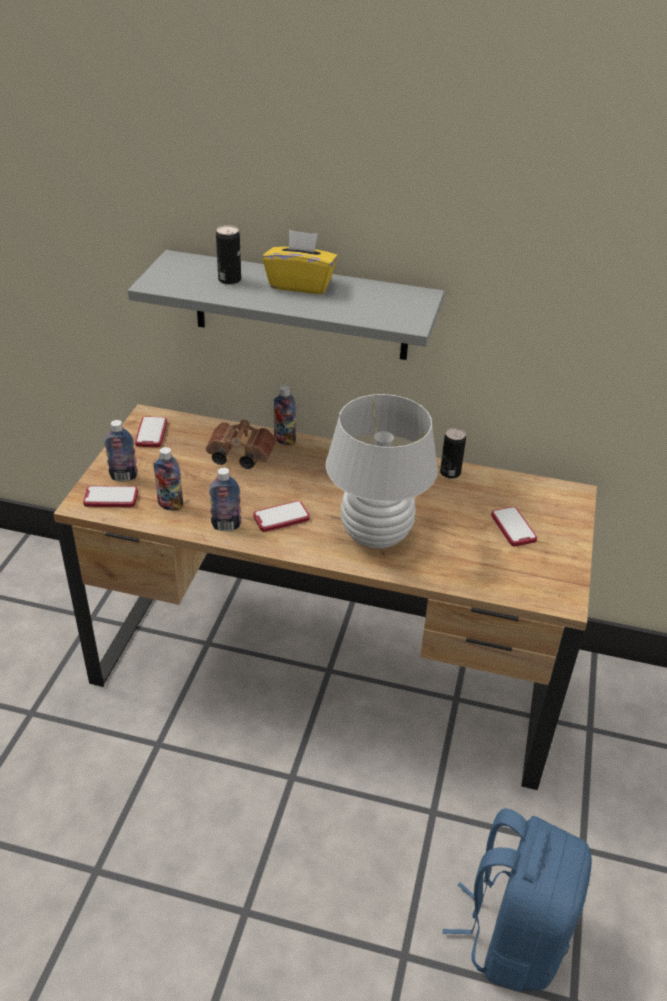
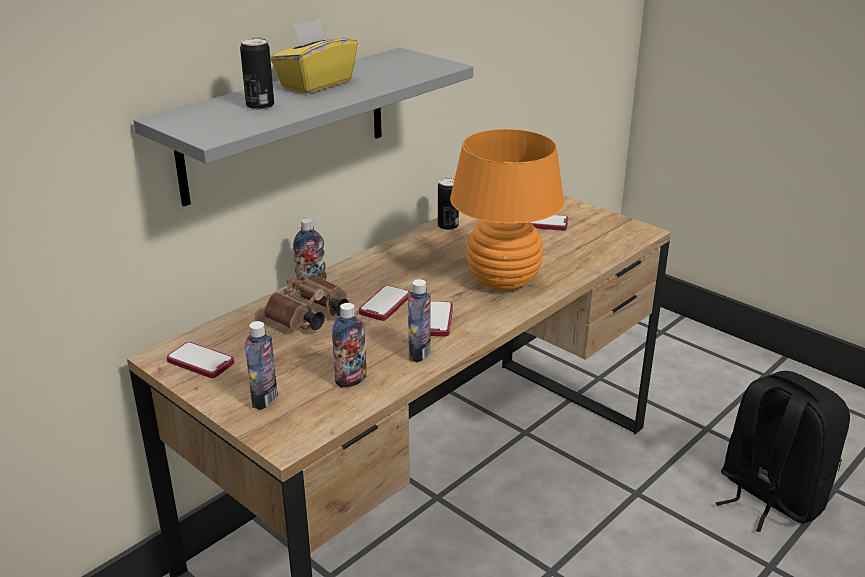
camera: 60 degrees left, 10 degrees down
(111, 498) = (296, 418): phone -> phone (385, 304)
(376, 535) = (503, 281): white table lamp -> orange table lamp
(513, 934) = (769, 495): blue backpack -> black backpack

